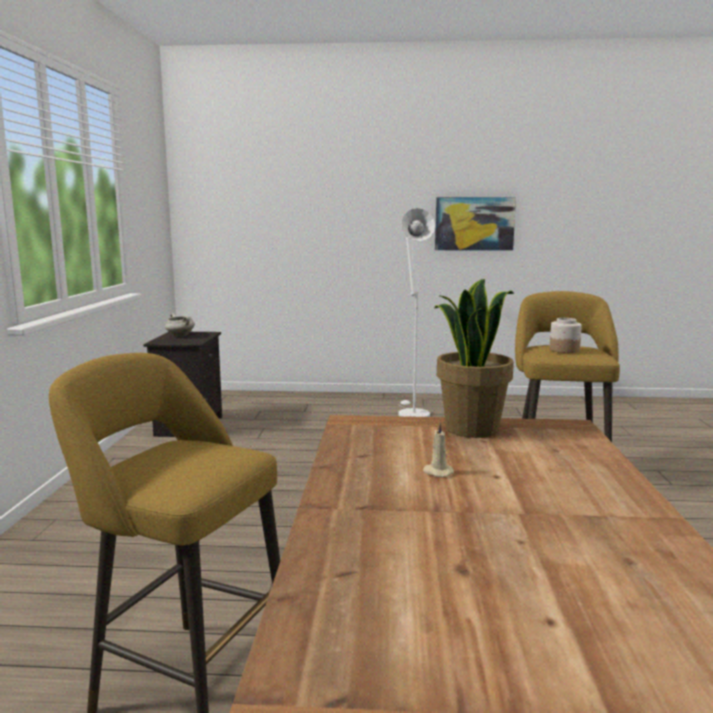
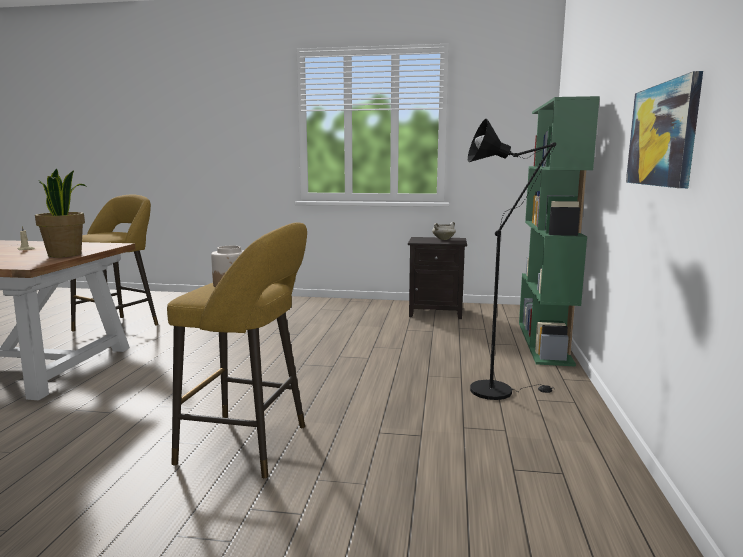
camera: 95 degrees right, 0 degrees up
(302, 396) = (545, 343): none -> green bookcase
(411, 413) = (498, 390): white floor lamp -> black floor lamp

